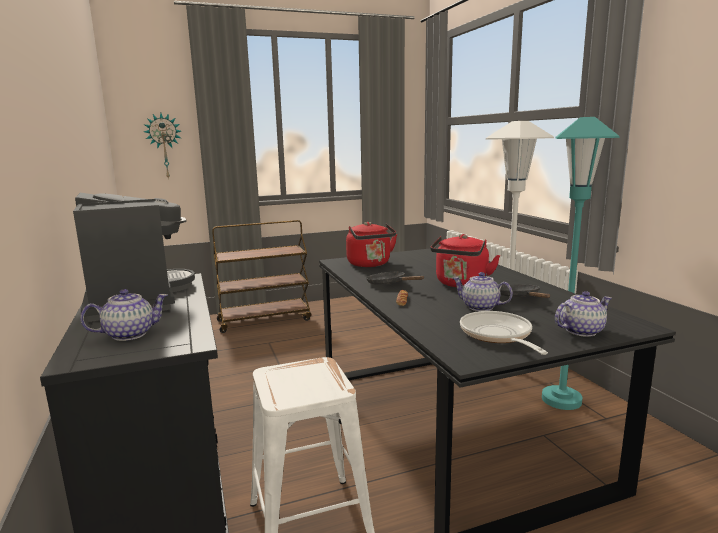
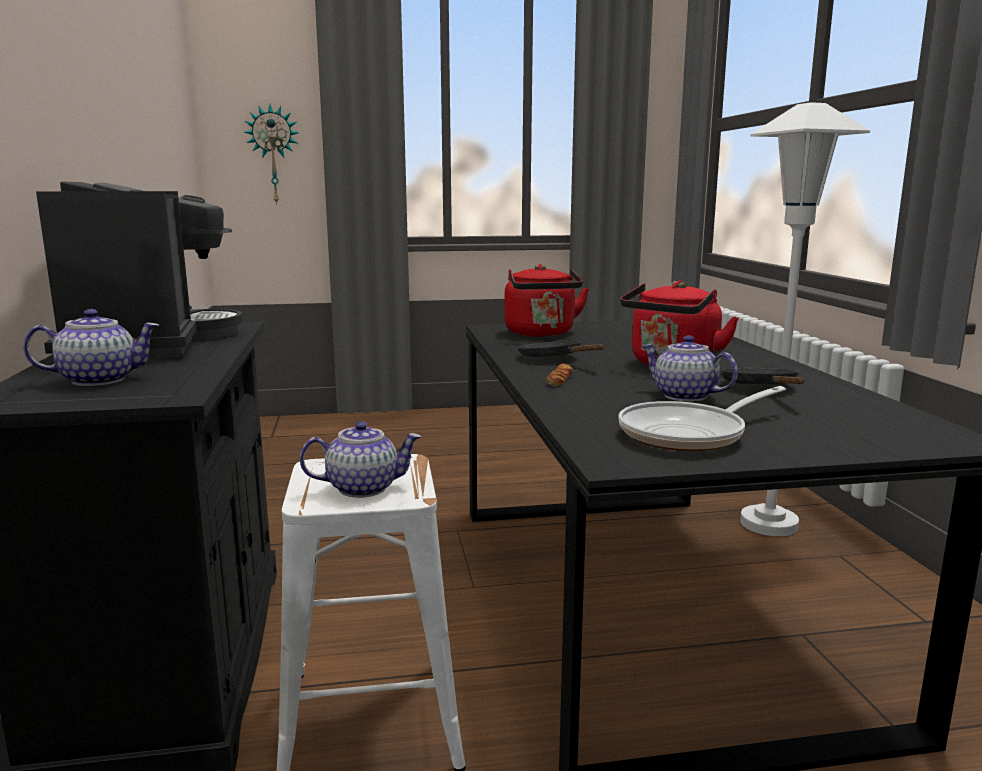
camera: 10 degrees right, 0 degrees up
(264, 320) = (405, 426): brown cart -> none
(498, 335) = (689, 434): frying pan -> frying pan turned 120 degrees counterclockwise
(561, 400) = (852, 584): turquoise floor lamp -> none
(581, 331) = (844, 438): teapot -> teapot (363, 488)

